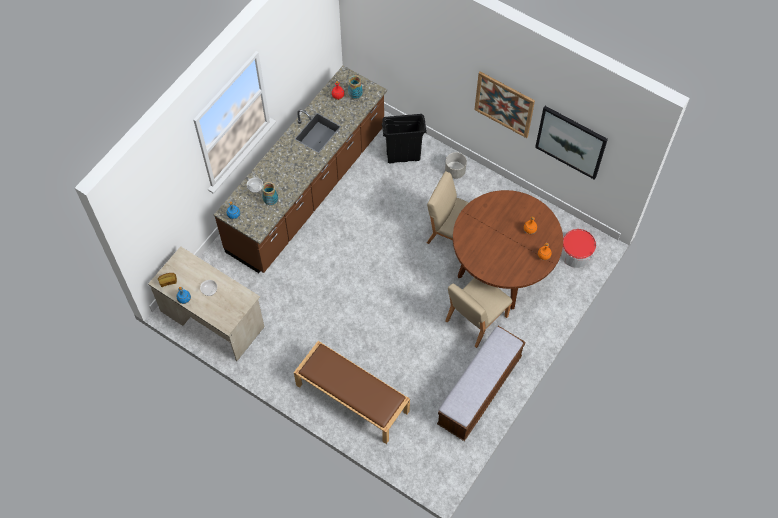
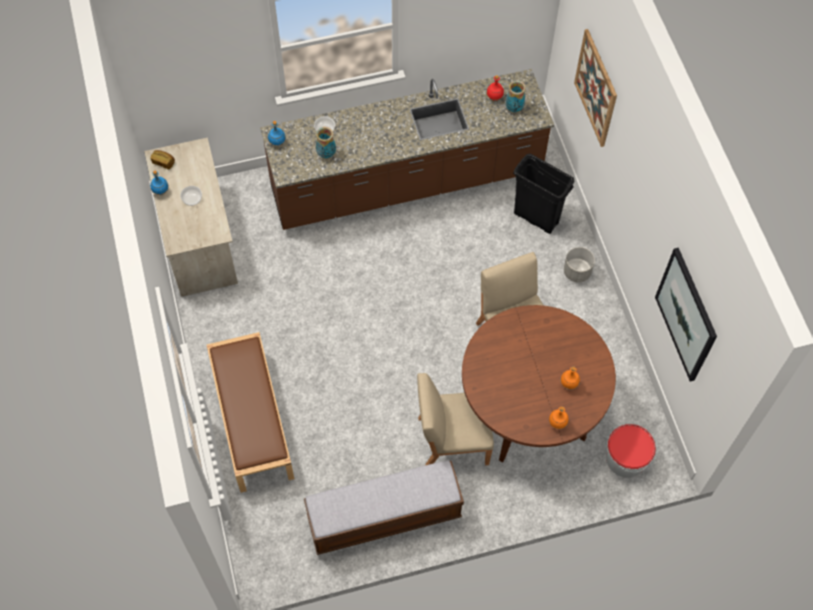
camera: 40 degrees right, 0 degrees up
(504, 104) = (647, 220): picture -> picture (596, 88)

